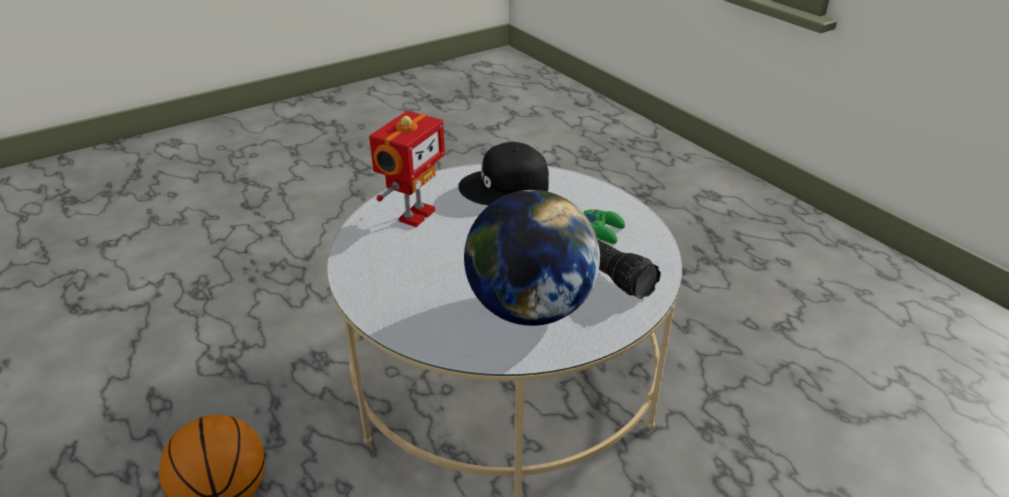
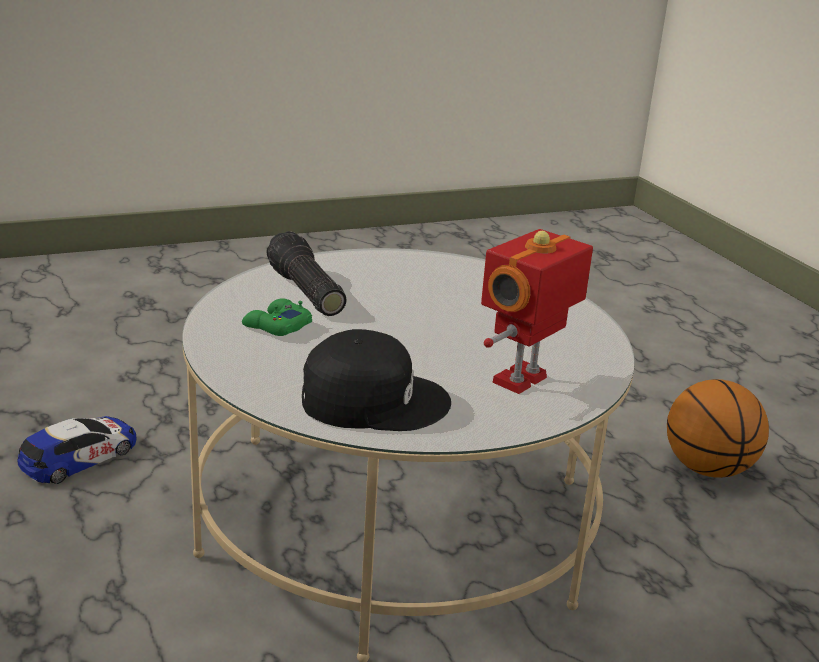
camera: 170 degrees left, 10 degrees down
(529, 309) = (406, 280): globe -> none
(767, 380) = (80, 457): none -> toy car

